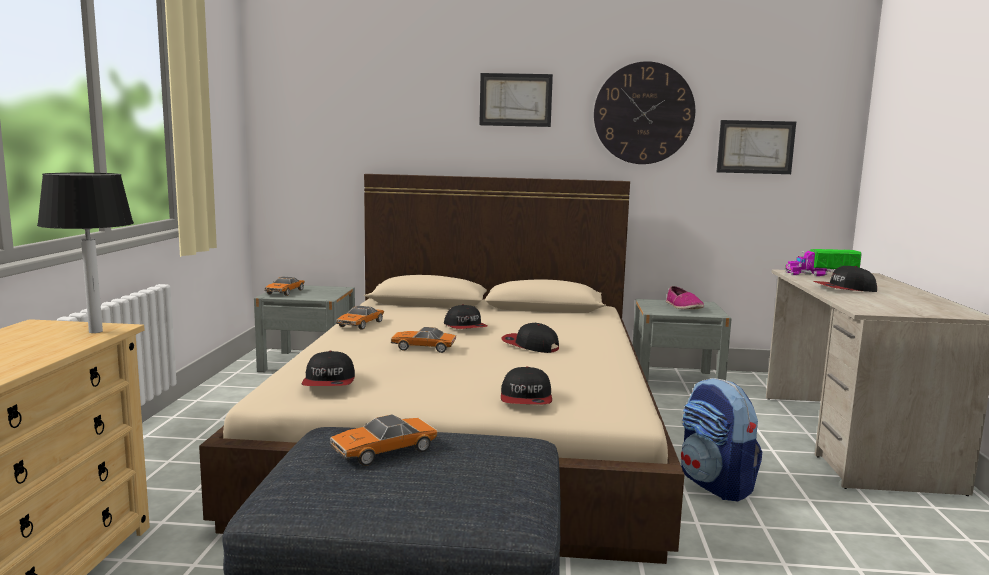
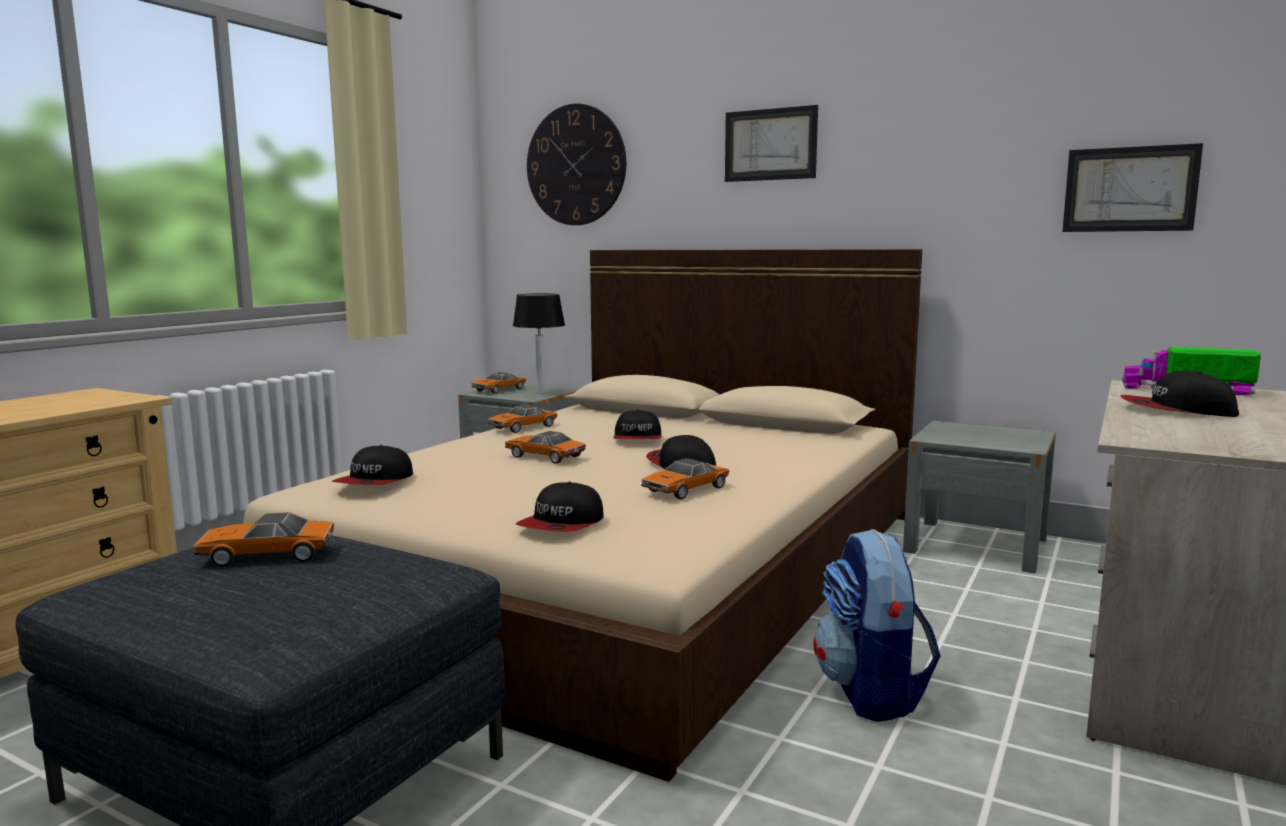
camera: 25 degrees right, 0 degrees up
(94, 331) = (113, 400): table lamp -> table lamp (540, 393)
(562, 363) = (685, 490): none -> toy car
(643, 113) = (947, 149): wall clock -> wall clock (576, 165)
(683, 307) = (988, 435): shoe -> none

